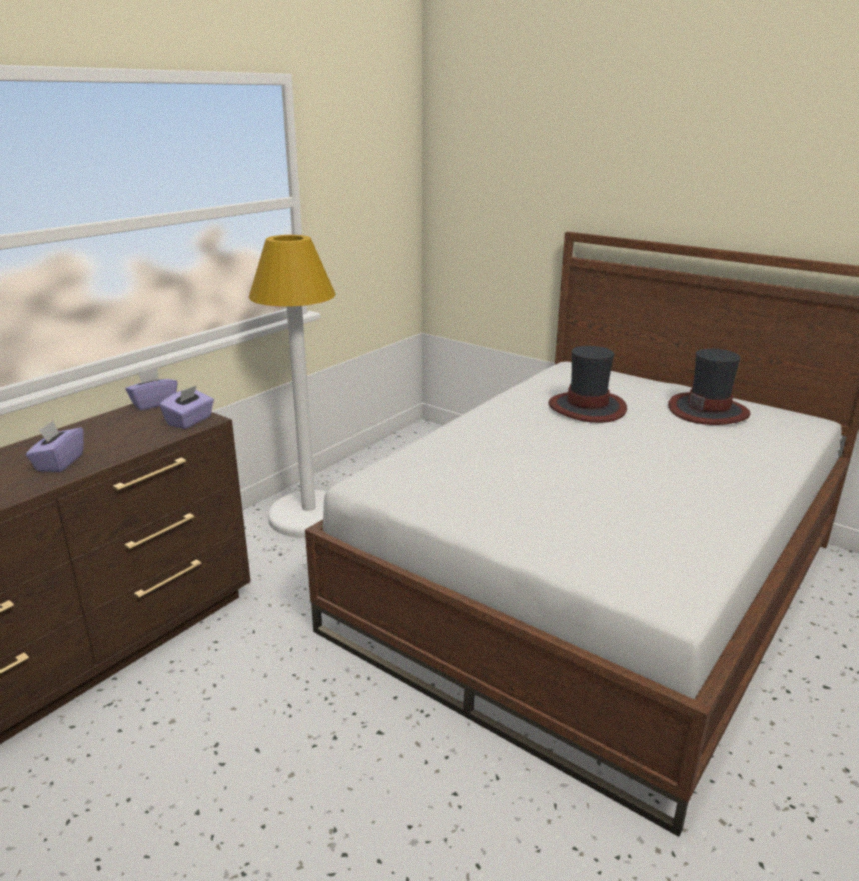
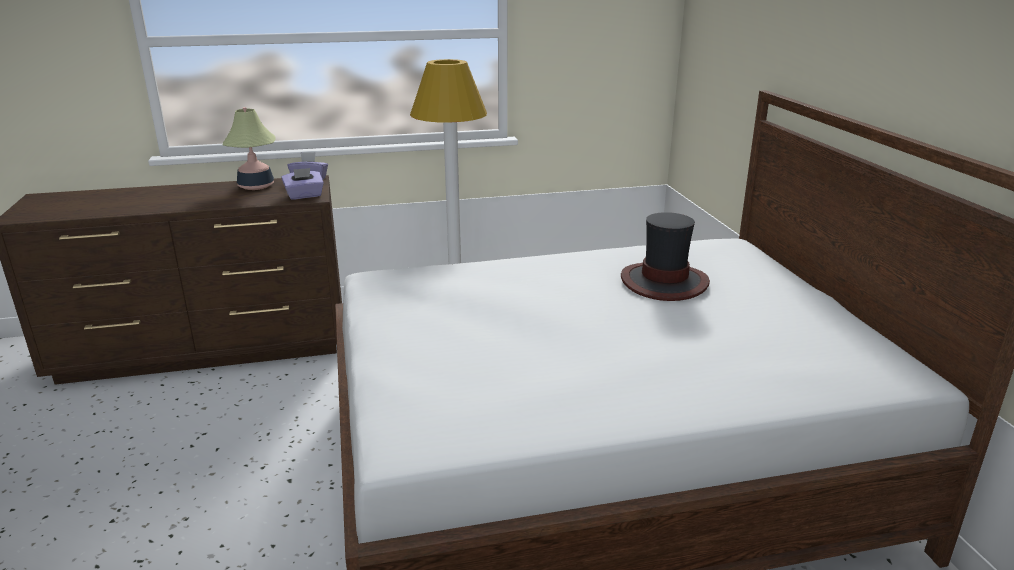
camera: 40 degrees right, 0 degrees up
(59, 463) = (197, 199): purple tissue box -> none
(102, 427) = (256, 186): none -> table lamp
(708, 411) = (795, 325): hat -> none

